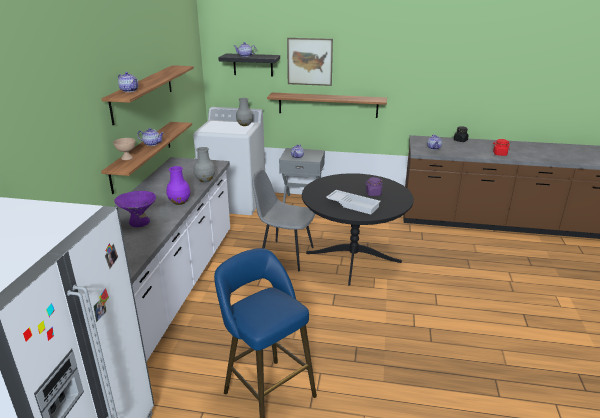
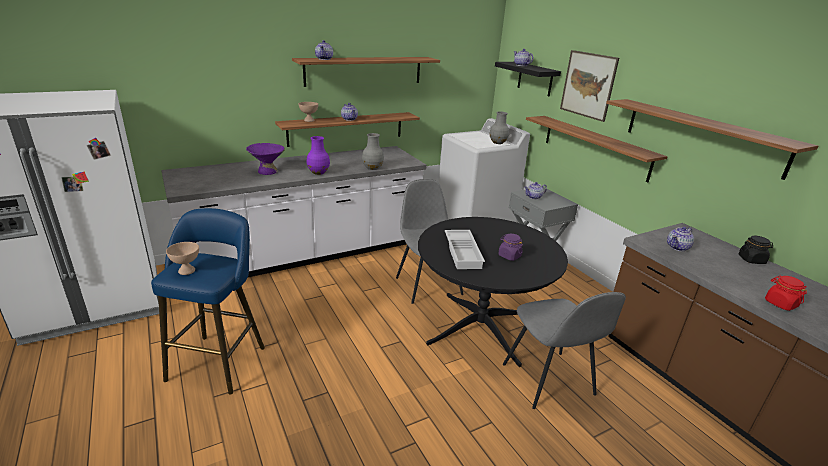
camera: 50 degrees right, 0 degrees up
(266, 315) = (186, 271): none -> beige bowl
(406, 79) = (701, 135): none -> shelf
(421, 259) = (549, 381): none -> grey chair

